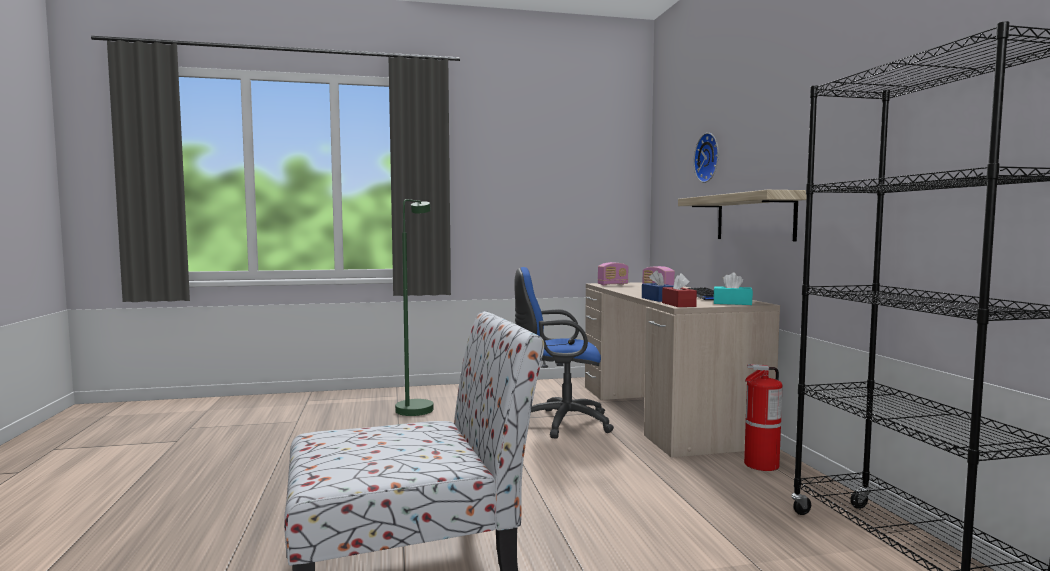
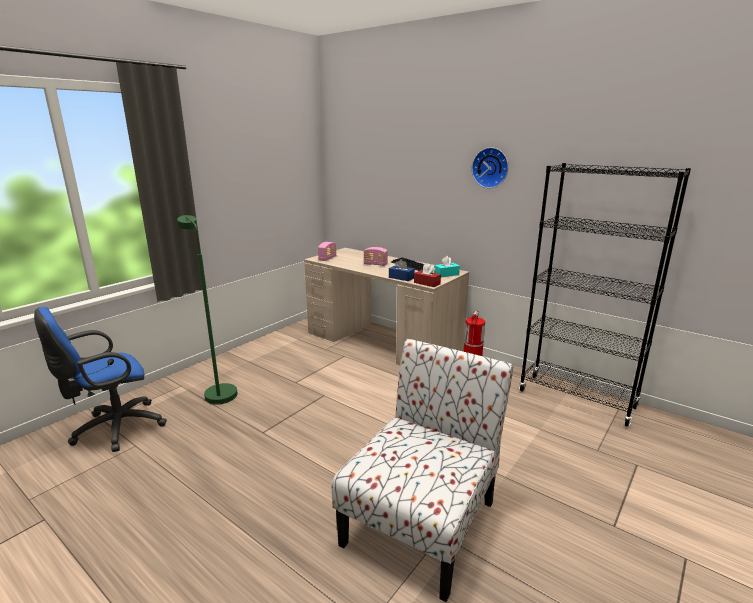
camera: 40 degrees left, 15 degrees up
(559, 423) = (338, 371): blue office chair -> blue office chair (114, 429)
(709, 157) = (396, 166): wall clock -> wall clock (491, 167)
(754, 217) = (443, 215): shelf -> none

